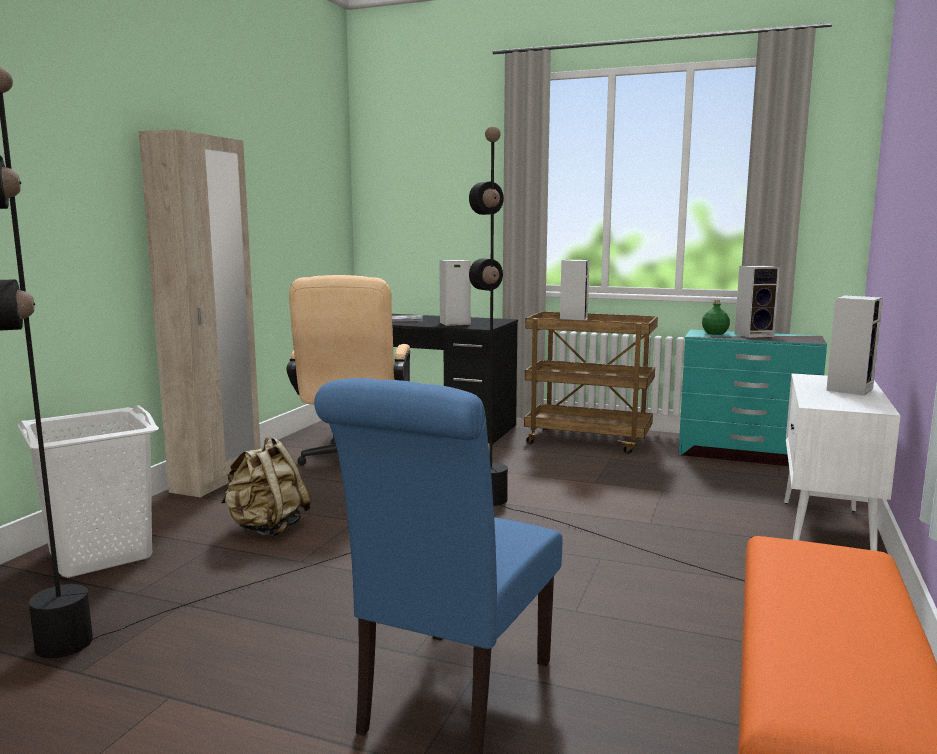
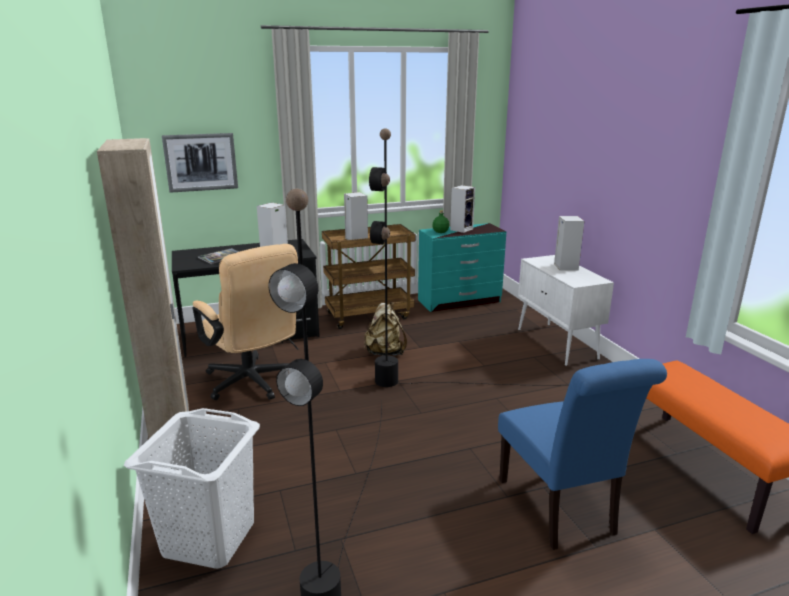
camera: 40 degrees left, 10 degrees up
(267, 528) = (290, 460): beige backpack -> beige backpack (385, 353)
(422, 216) = (201, 162): none -> picture

